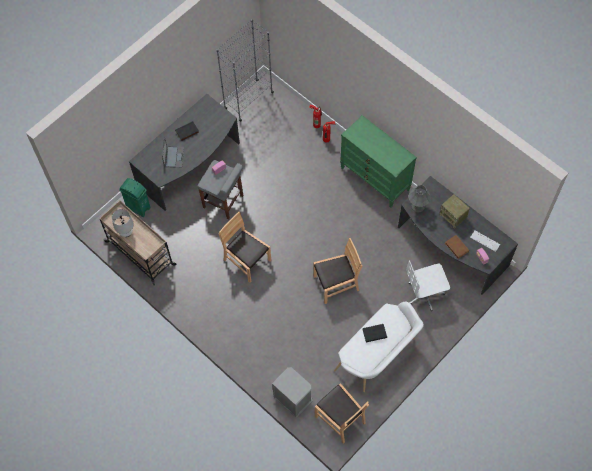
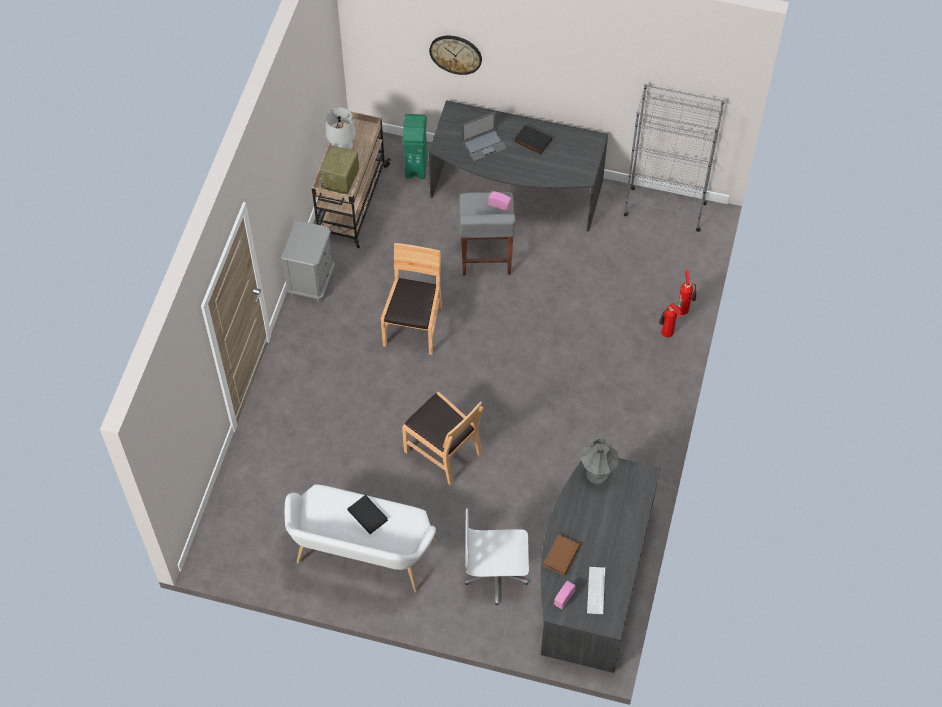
camera: 60 degrees right, 5 degrees down
(125, 132) = (455, 54): none -> wall clock
(293, 400) = (238, 479): grey nightstand -> grey nightstand (312, 282)
(340, 419) = (241, 551): brown chair -> none
(375, 179) = (644, 424): green dresser -> none
(425, 294) = (496, 575): white office chair -> white office chair turned 45 degrees counterclockwise
(453, 216) = (611, 529): radio -> radio (341, 180)

